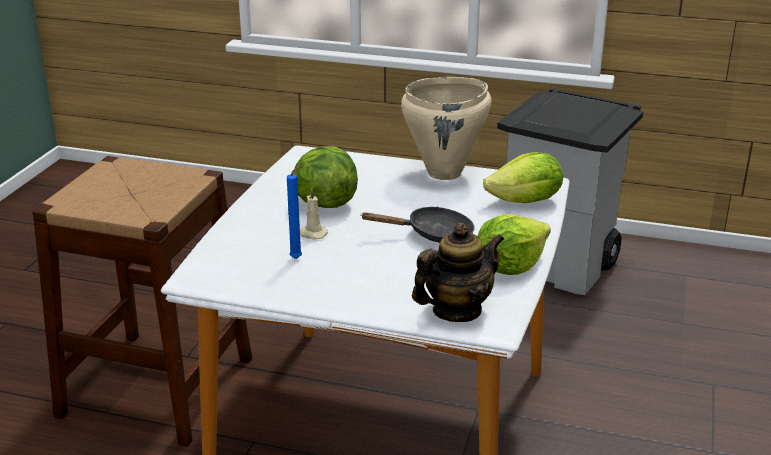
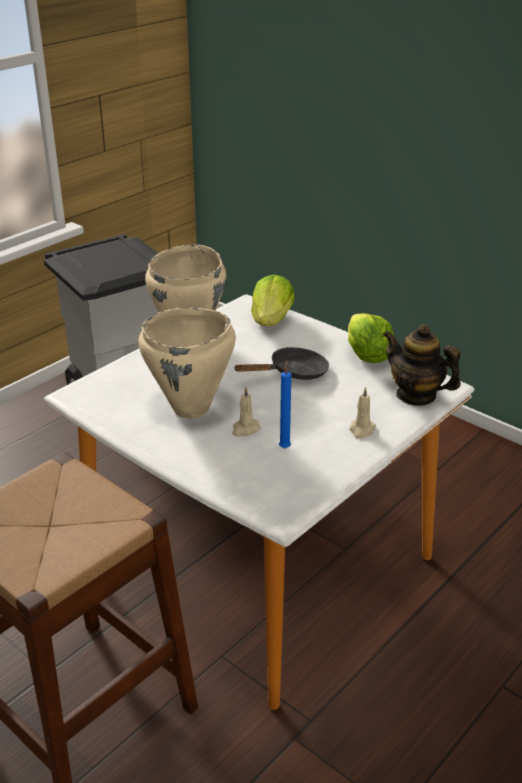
camera: 65 degrees left, 5 degrees up
(325, 203) = (191, 409): lettuce -> beige cooking pot
(359, 291) = (361, 430): none -> beige candle
(433, 234) = (293, 373): black frying pan -> black frying pan turned 45 degrees clockwise
(456, 311) = (416, 395): teapot -> teapot turned 45 degrees counterclockwise

